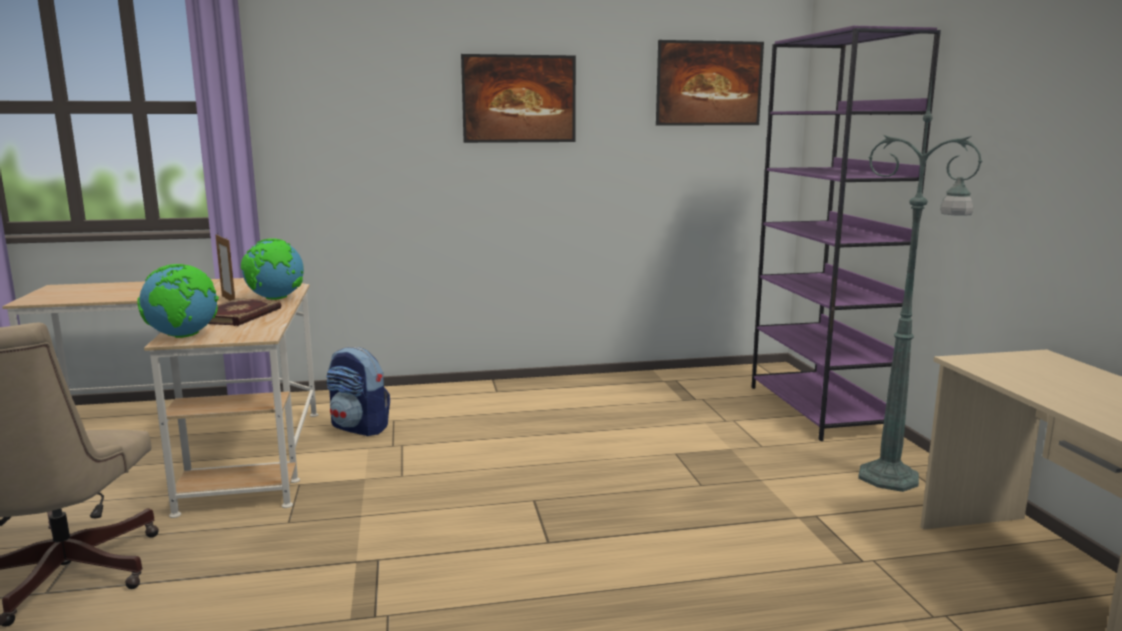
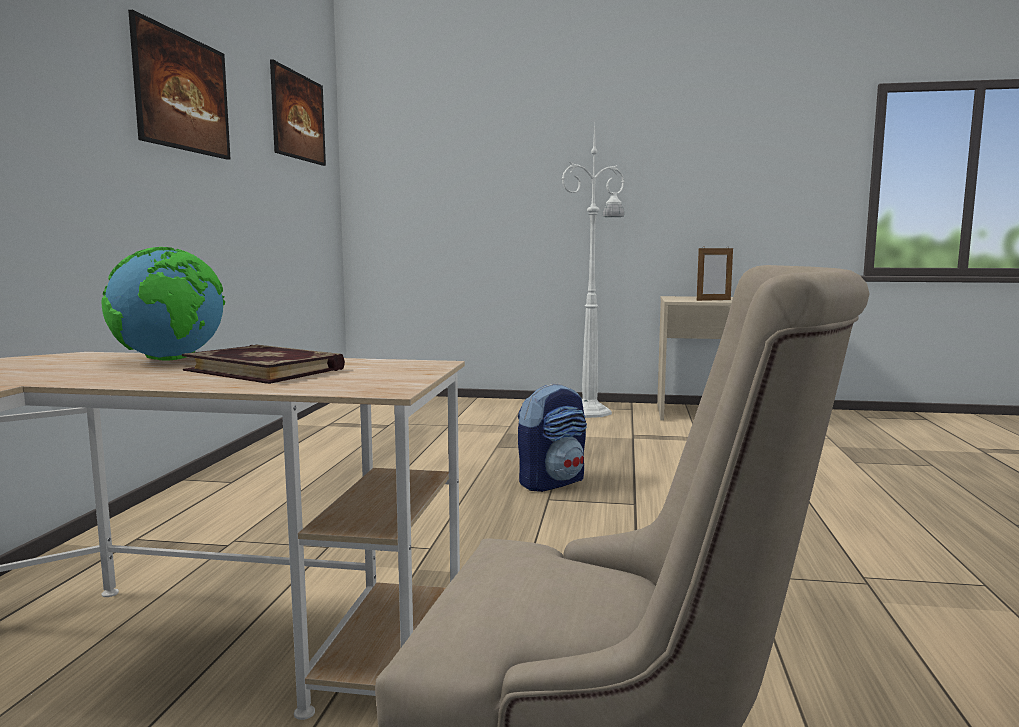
camera: 70 degrees left, 5 degrees down
(183, 336) = (368, 385): globe -> none
(228, 299) = (103, 374): picture frame -> picture frame (713, 300)
(360, 428) = (228, 562): backpack -> backpack (552, 482)
(819, 409) = (461, 404): purple bookcase -> none
(891, 478) = (591, 412): green floor lamp -> white floor lamp

